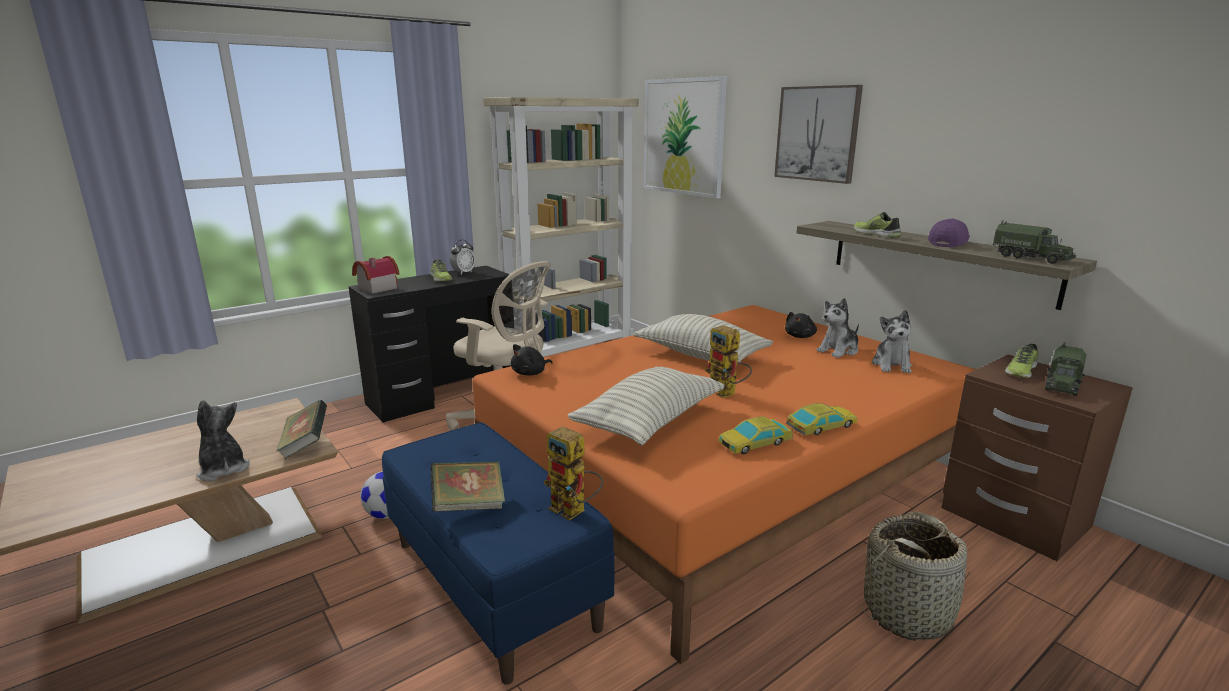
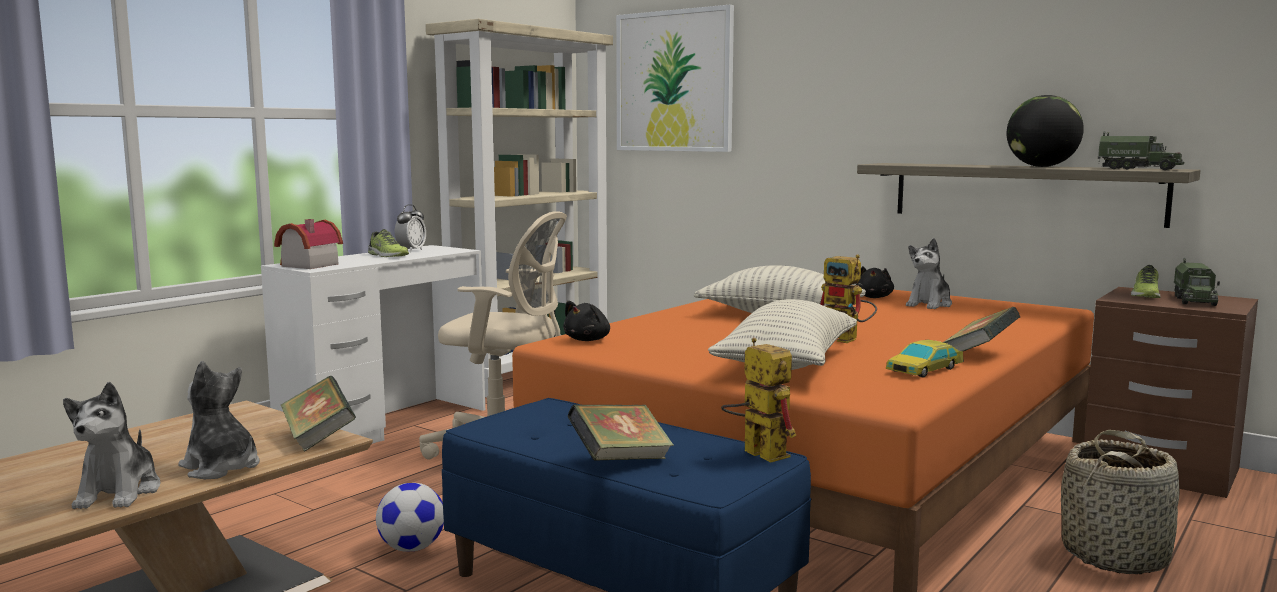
camera: 15 degrees left, 10 degrees down
(443, 394) = (385, 426): black desk -> white desk
(574, 511) = (756, 452): toy robot -> toy robot turned 150 degrees counterclockwise
(817, 134) = (860, 63): picture -> none
(821, 426) = (979, 354): toy car -> book
(876, 234) = (956, 165): shoe -> none
(892, 365) = (998, 311): plush toy -> plush toy (119, 493)
(948, 243) = (1041, 166): purple cap -> globe

